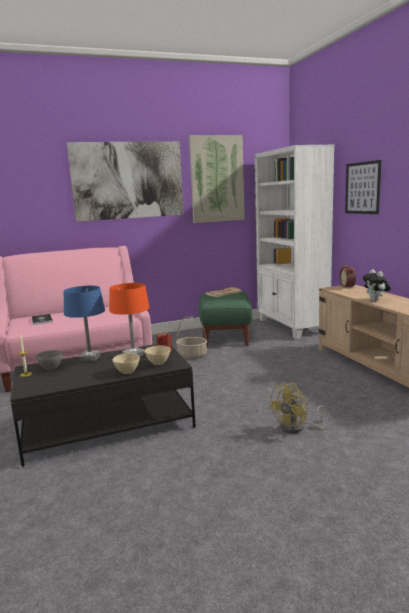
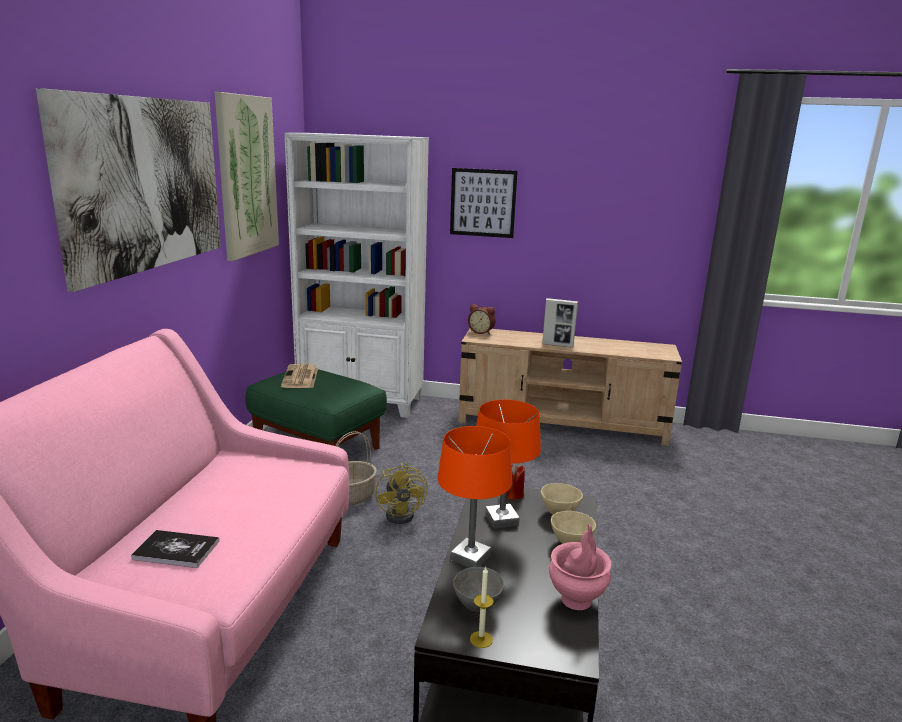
camera: 60 degrees left, 5 degrees up
(71, 384) = (576, 600): none -> pink vase
(90, 358) = (470, 558): blue table lamp -> orange table lamp
(297, 428) = (641, 517): yellow fan -> yellow fan (404, 514)
(375, 300) = (557, 345): plush toy -> picture frame

